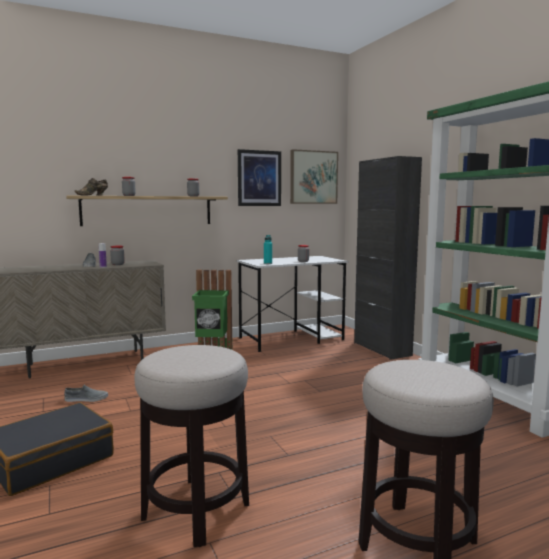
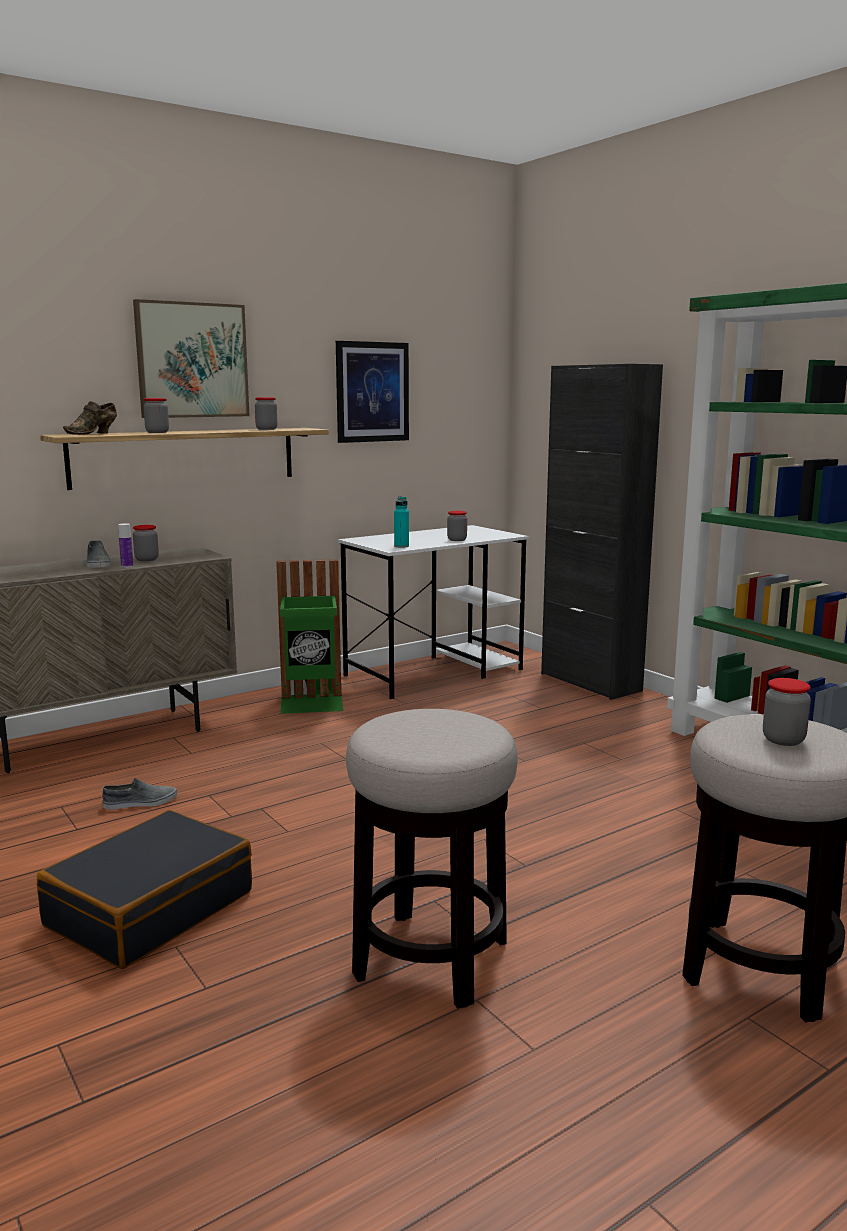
camera: 10 degrees left, 5 degrees up
(313, 177) = (460, 387): picture -> picture (192, 360)
(423, 376) = (783, 740): none -> jar

